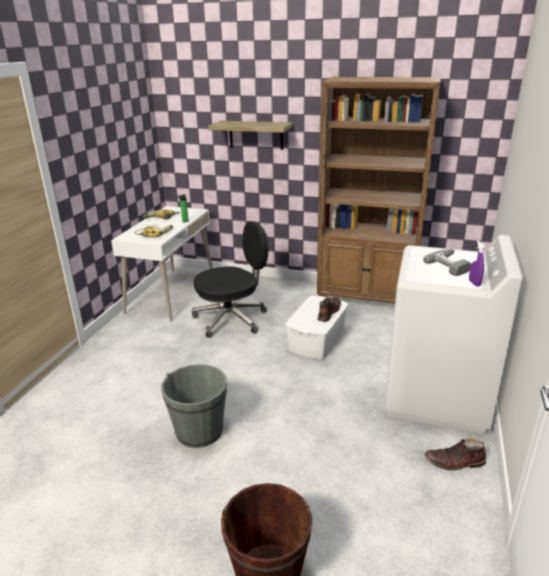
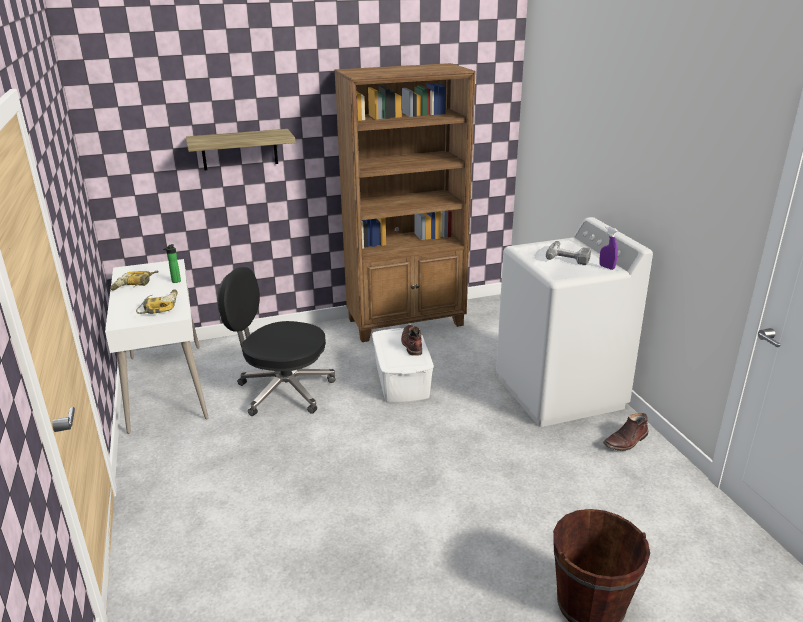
camera: 35 degrees left, 0 degrees up
(199, 431) = (387, 520): grey bucket -> none
(232, 319) = (283, 390): black office chair -> black office chair turned 105 degrees counterclockwise

